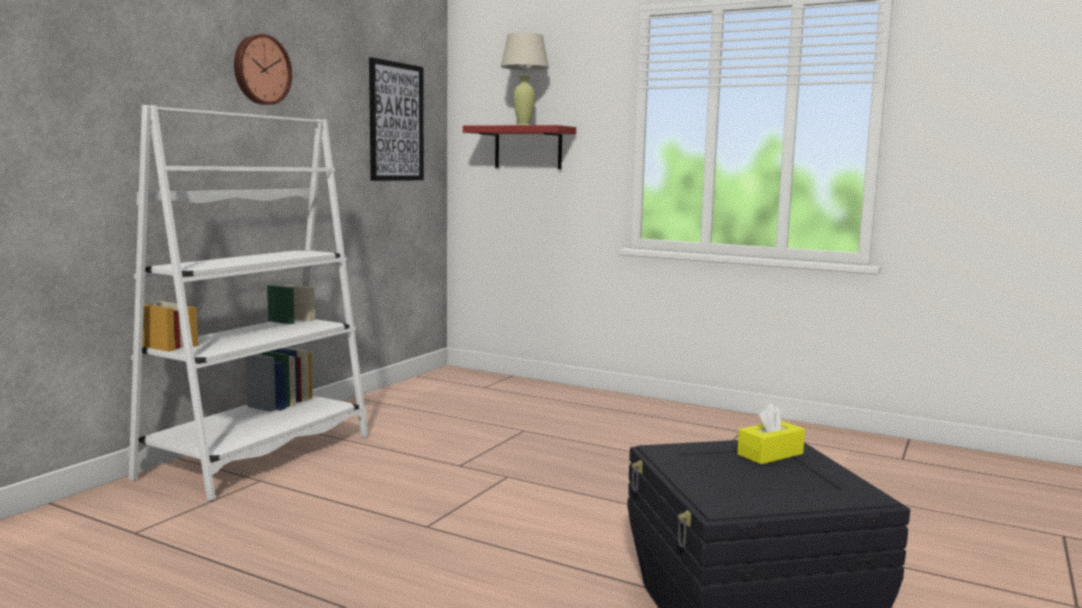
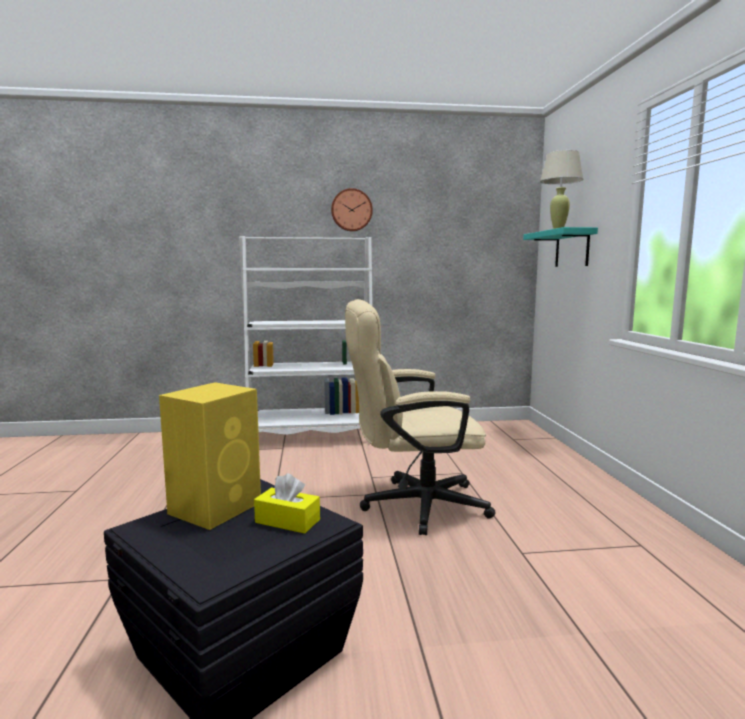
camera: 55 degrees right, 0 degrees up
(396, 122) = (476, 235): picture -> none
(528, 148) = (572, 249): red shelf -> turquoise shelf
(562, 471) = (412, 505): none -> beige office chair
(704, 471) = (217, 507): none -> yellow speaker

